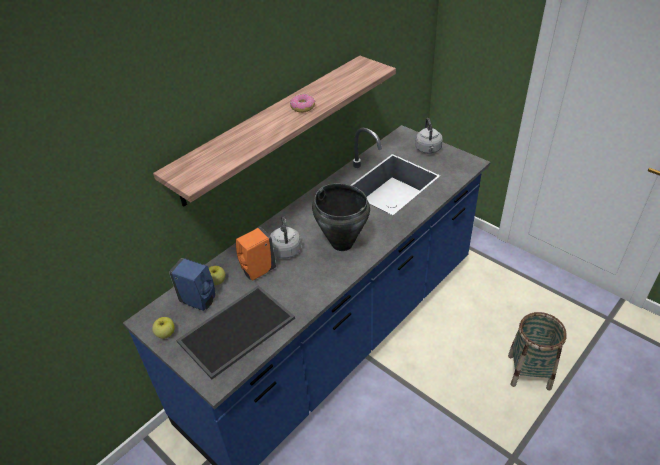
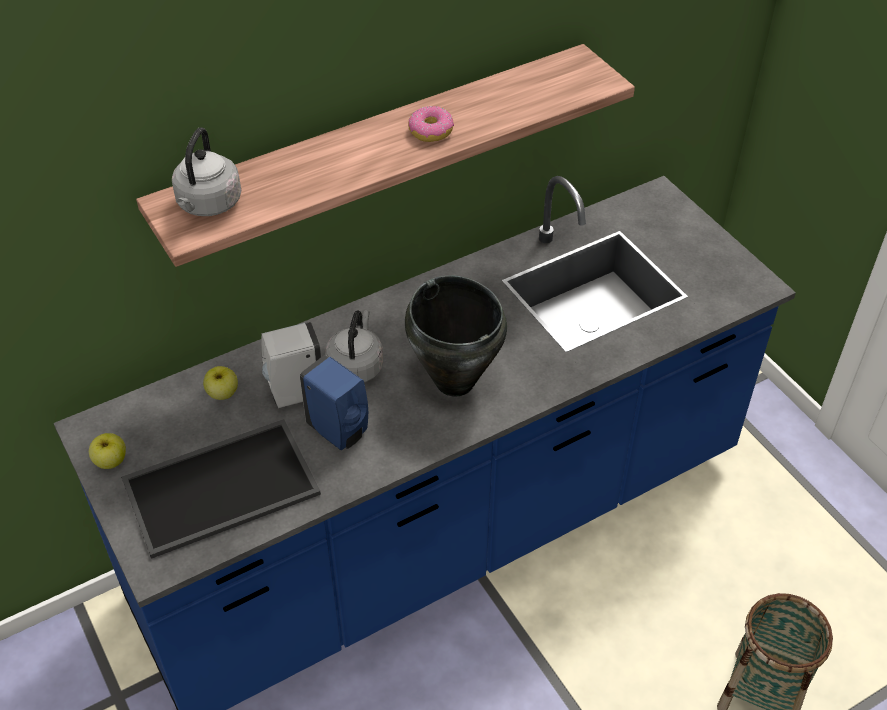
camera: 15 degrees right, 5 degrees up
(199, 301) = (182, 421): blue soap dispenser -> blue soap dispenser (339, 432)
(257, 271) = (294, 393): orange soap dispenser -> white soap dispenser
(428, 150) = (689, 239): grey kettle -> grey kettle (208, 205)

